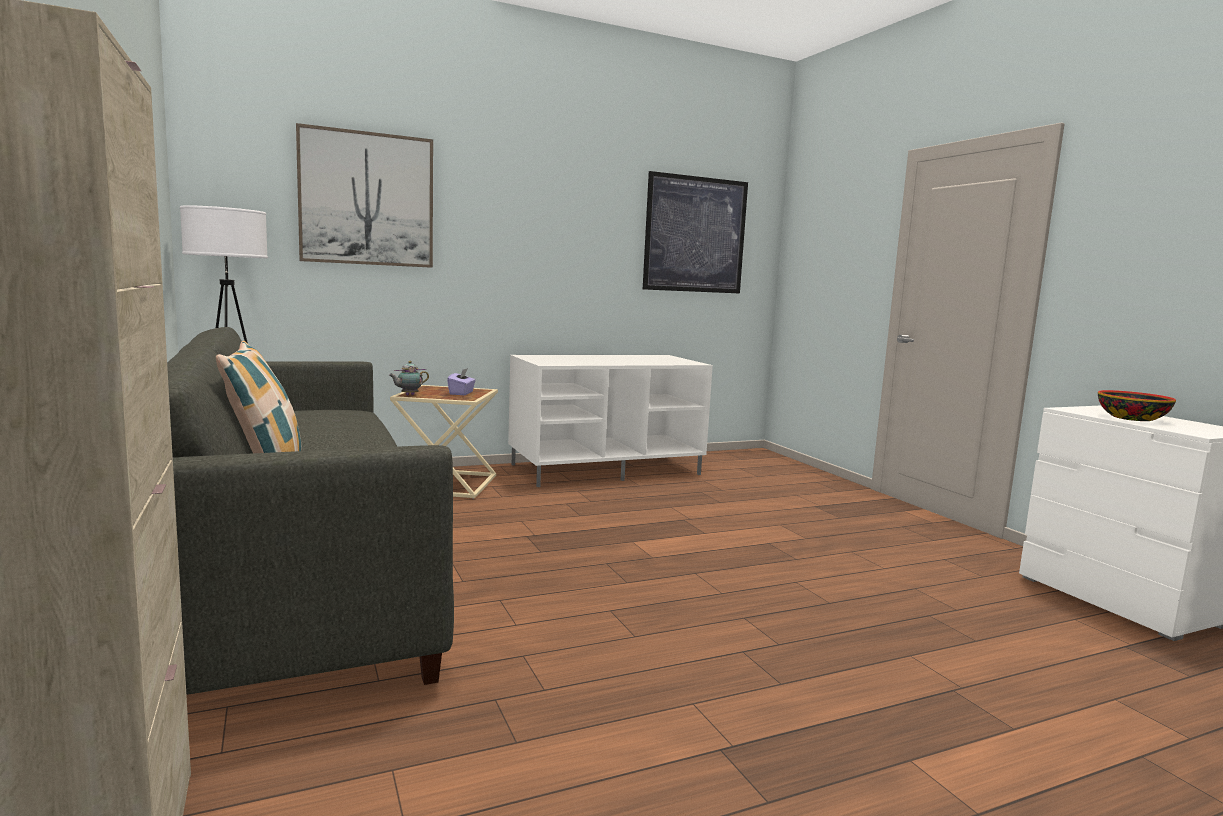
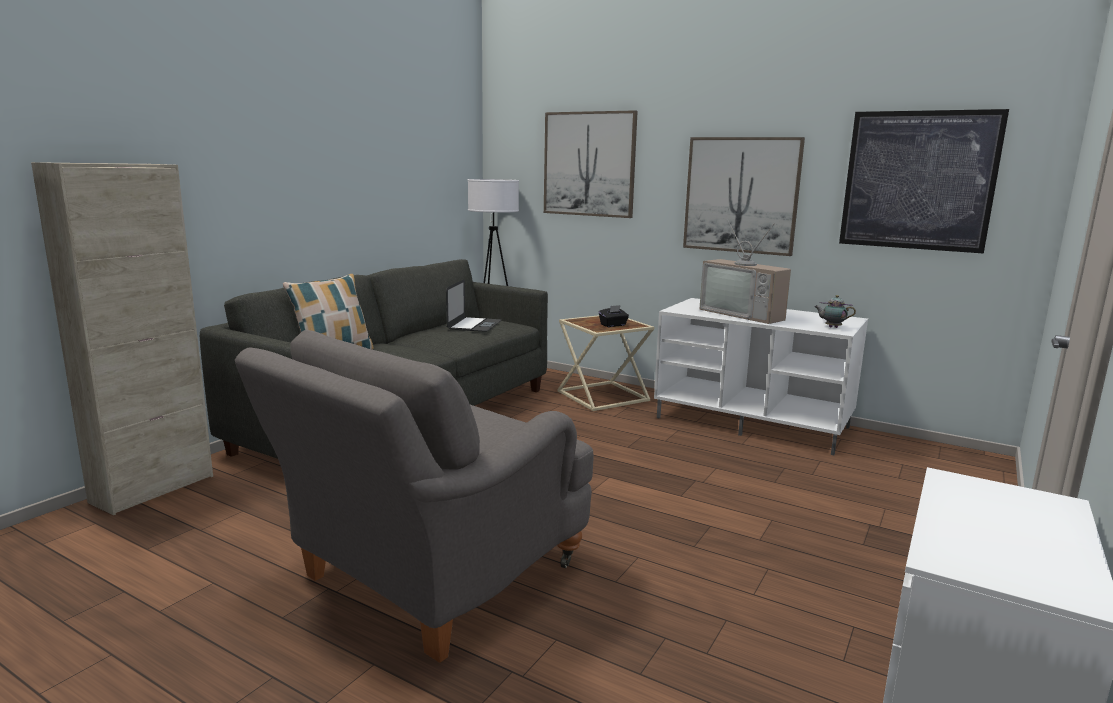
camera: 55 degrees right, 5 degrees up
(320, 416) = (474, 325): none -> laptop
(408, 395) = (572, 320): teapot -> teapot (831, 327)
(461, 393) = (613, 325): purple tissue box -> black tissue box
(554, 243) = (741, 195): none -> picture
(601, 360) = (745, 314): none -> television
(750, 679) = (431, 577): none -> grey armchair
(1133, 418) = (979, 518): bowl -> none

